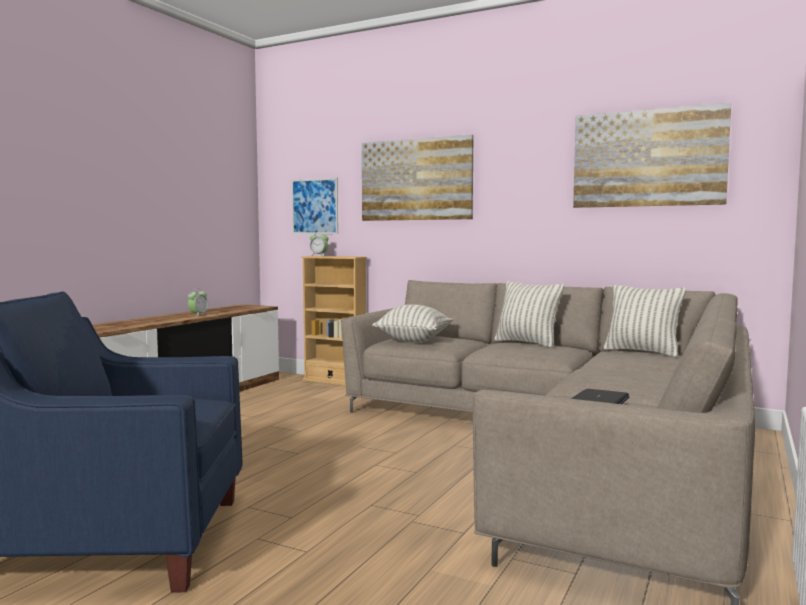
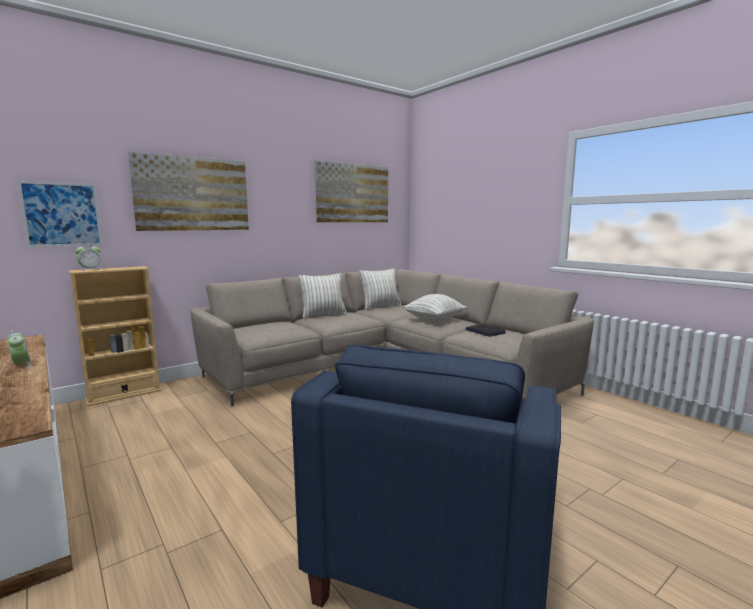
camera: 65 degrees left, 5 degrees up
(413, 340) = (266, 331): pillow -> pillow (434, 320)

